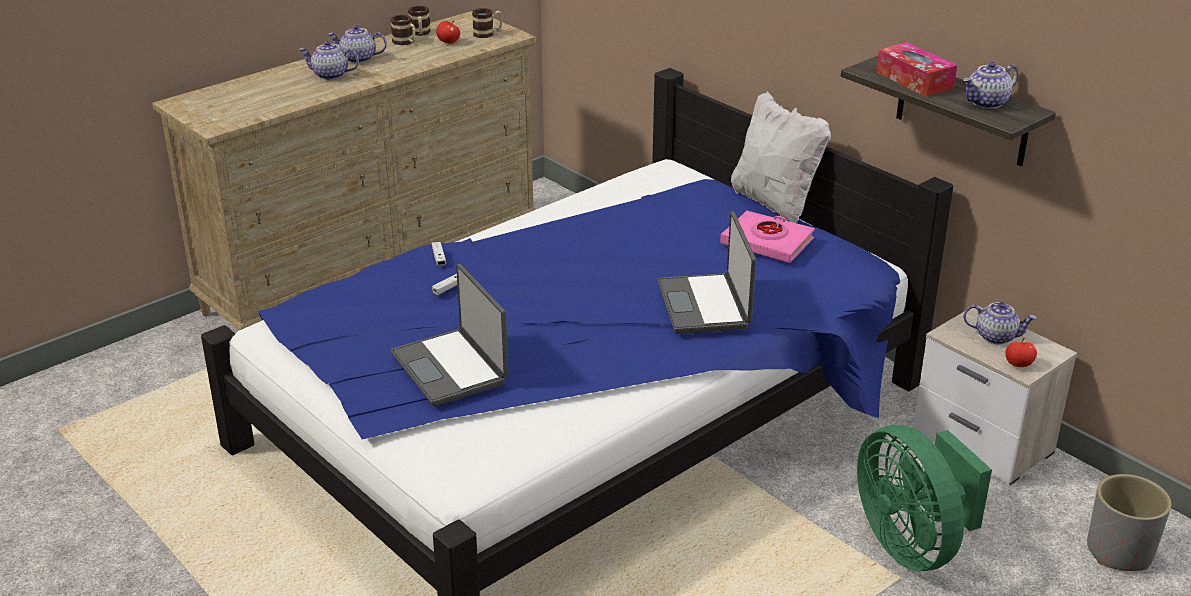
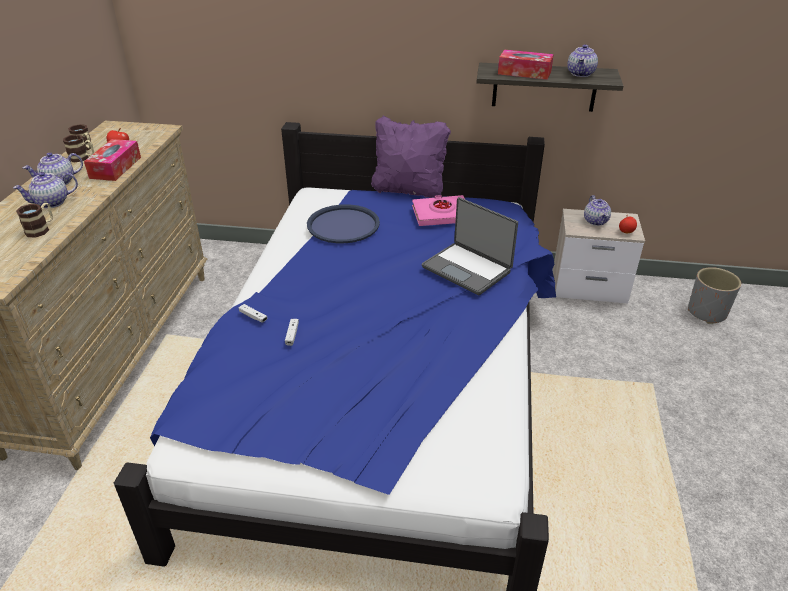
camera: 40 degrees left, 5 degrees up
(419, 60) = (115, 167): none -> tissue box
(451, 368) = (378, 396): laptop -> none
(488, 33) = (142, 133): mug -> mug (41, 229)
(642, 210) = (343, 225): none -> blue tray
(775, 203) = (409, 190): white pillow -> purple pillow
(912, 544) = (632, 361): green fan -> none
(996, 336) = (596, 221): teapot -> teapot turned 105 degrees clockwise

